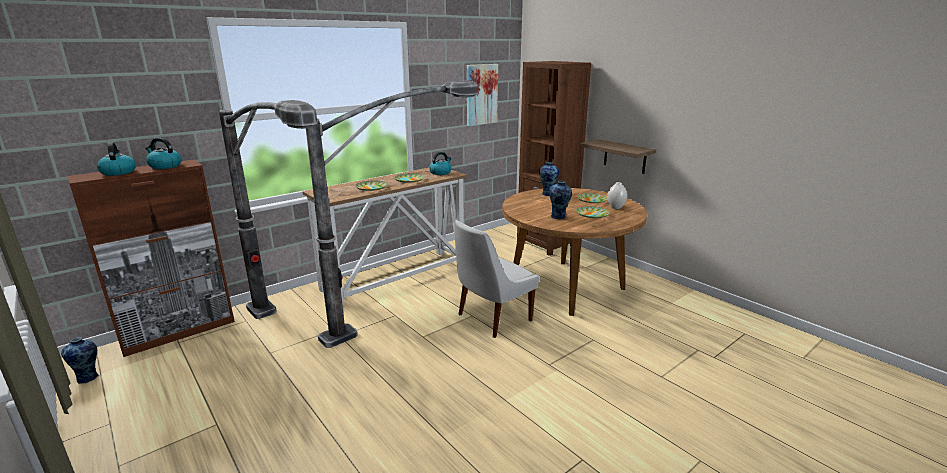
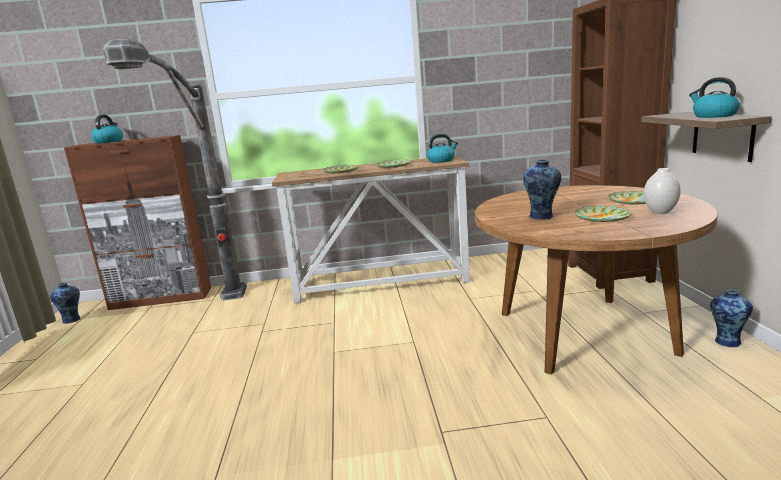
camera: 35 degrees right, 5 degrees down
(165, 166) = (146, 138): kettle -> kettle (713, 116)
(407, 308) = (353, 318): floor lamp -> none
(481, 94) = (530, 65): picture -> none
(492, 318) = (433, 351): white chair -> none
(547, 194) = (574, 191): vase -> vase (726, 341)

